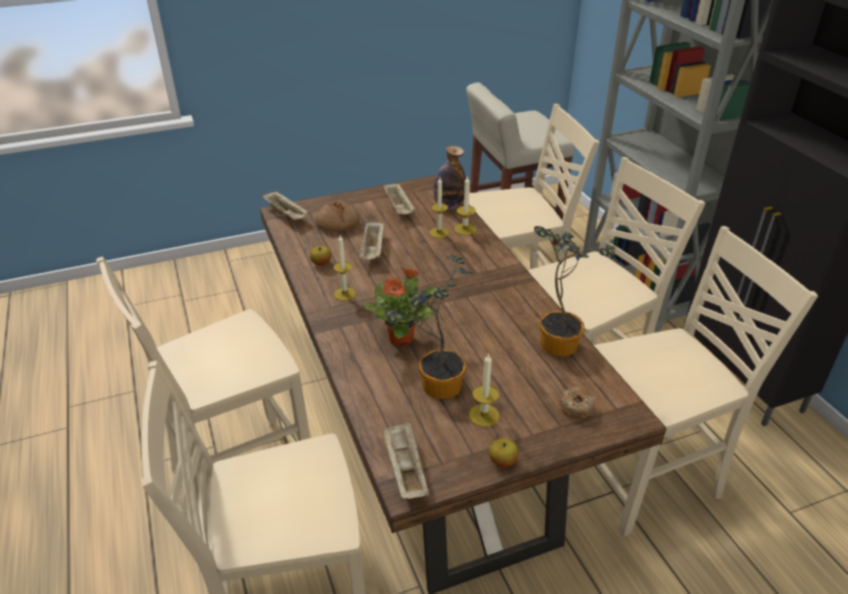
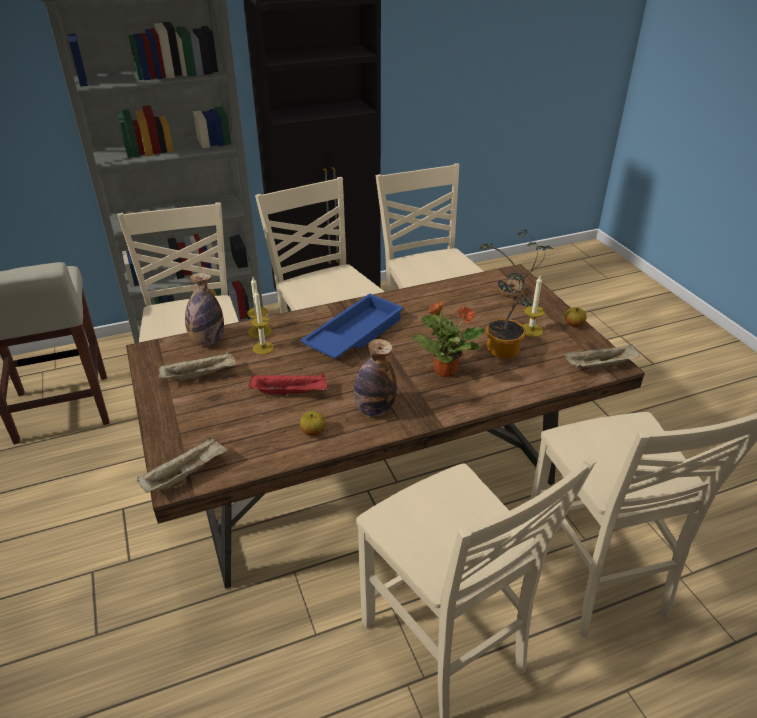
camera: 90 degrees left, 0 degrees up
(337, 224) = (224, 424): bread -> none
(344, 294) = (374, 409): candle -> bottle
(372, 250) = (290, 393): beige tray -> red tray
(465, 280) = (353, 334): none -> blue tray
(558, 341) = (438, 293): potted plant -> none

